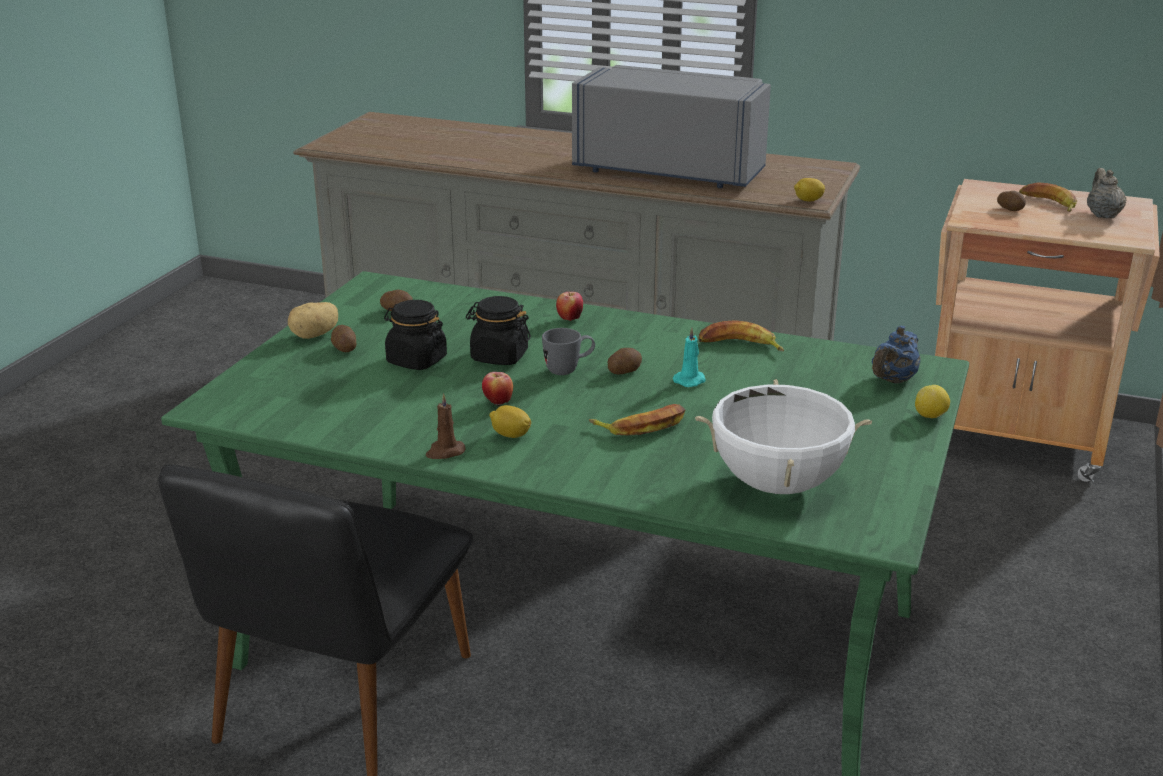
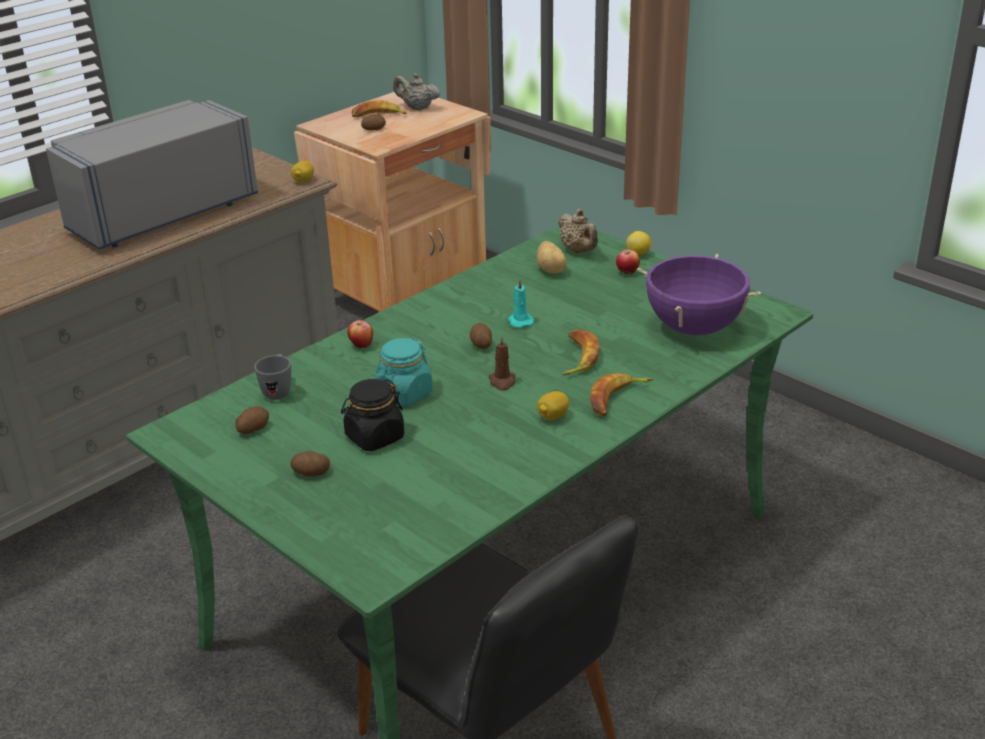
camera: 65 degrees left, 5 degrees up
(315, 335) = (263, 486): potato -> potato (551, 270)
(445, 452) = (559, 453): brown candle -> brown candle (502, 382)
(498, 403) = (491, 411): apple -> apple (627, 273)
(499, 356) = (404, 394): black jar -> turquoise jar
(569, 370) = (458, 367): grey mug -> grey mug (278, 391)
(740, 345) = (478, 288): banana -> banana (617, 399)
(777, 484) = (694, 328): white cooking pot -> purple cooking pot
(893, 380) = (578, 251): blue teapot -> beige teapot

